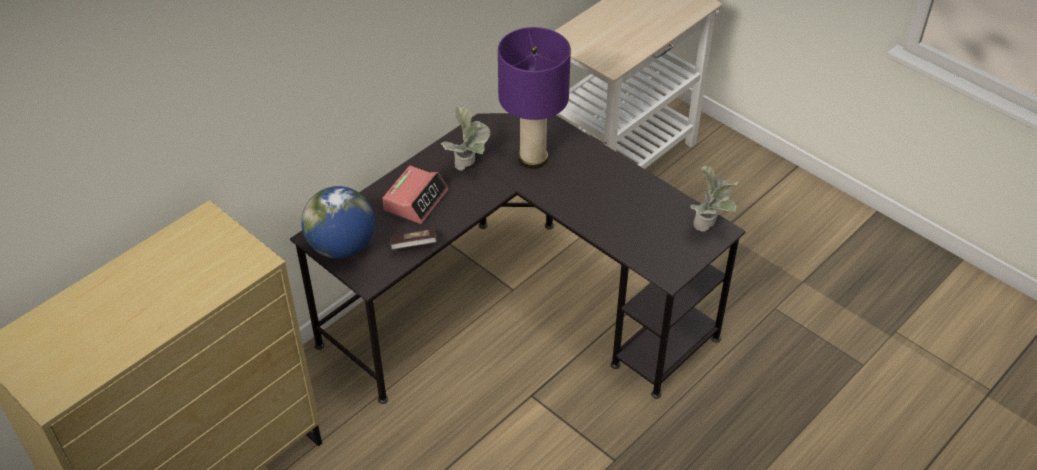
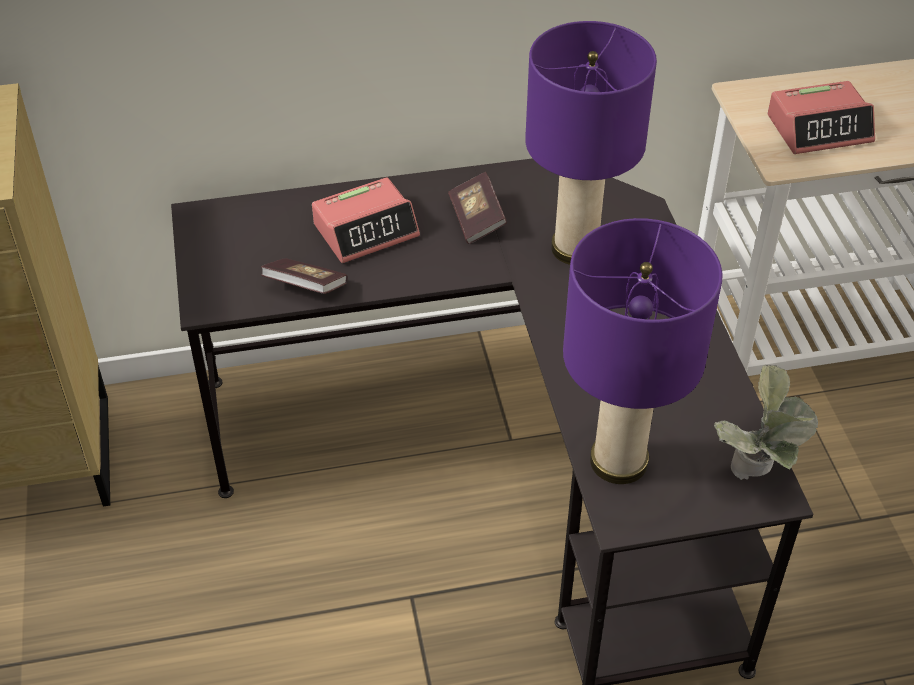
camera: 35 degrees right, 0 degrees up
(342, 247) = (219, 244): globe -> none
(468, 167) = (476, 219): potted plant -> book
(614, 41) = (819, 128): none -> alarm clock
(645, 252) = (618, 462): none -> purple table lamp

